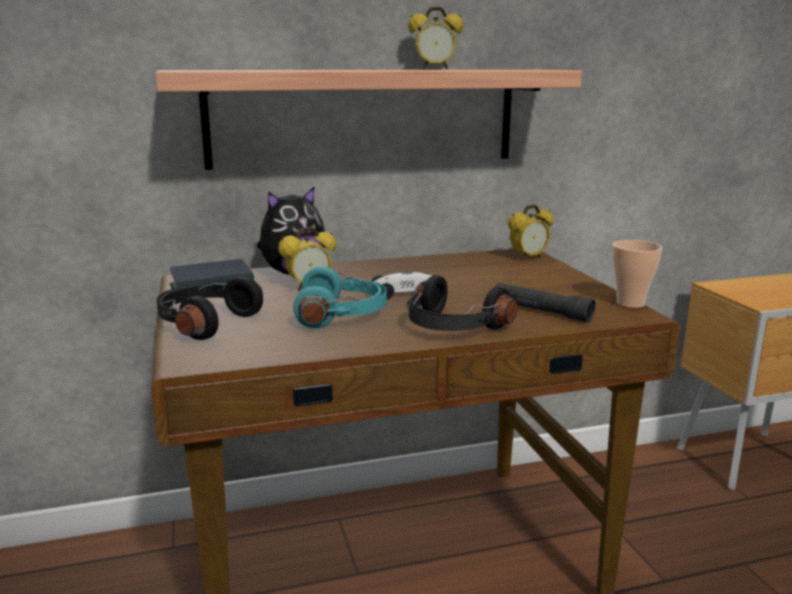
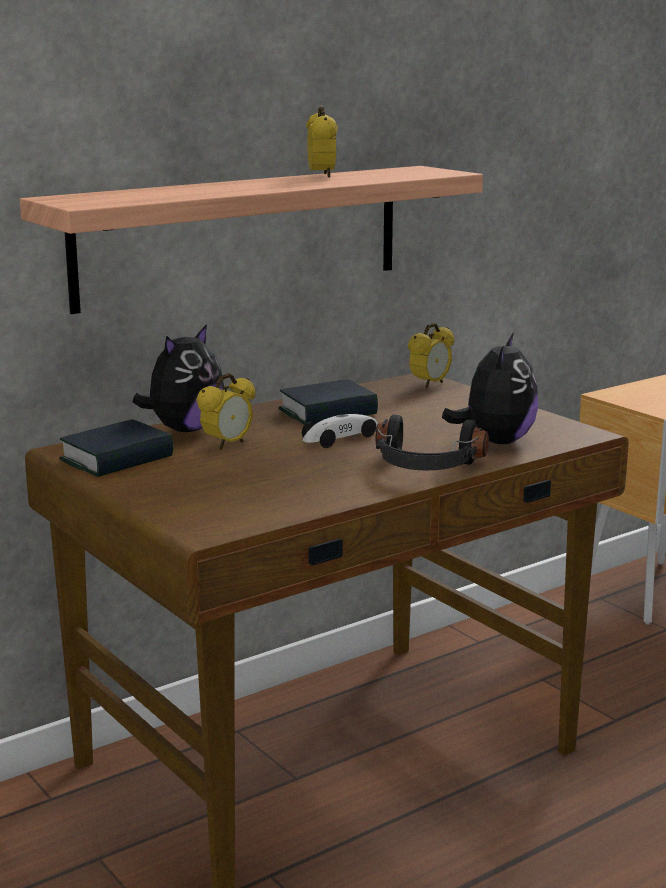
camera: 20 degrees left, 0 degrees up
(204, 322) = (162, 495): black headphones -> none
(342, 315) = (301, 469): turquoise headphones -> none
(419, 271) = (328, 412): none -> book
(434, 69) = (322, 176): alarm clock -> alarm clock turned 75 degrees counterclockwise
(541, 311) = (495, 441): black flashlight -> plush toy
(630, 303) = (572, 423): cup -> none

